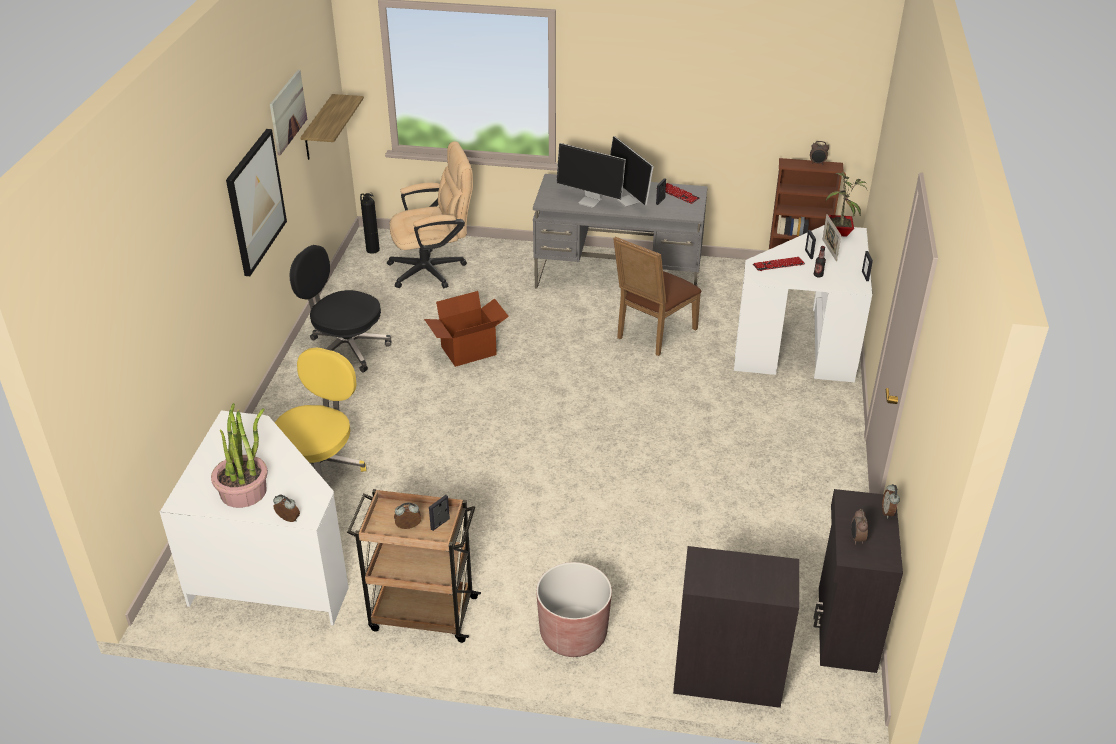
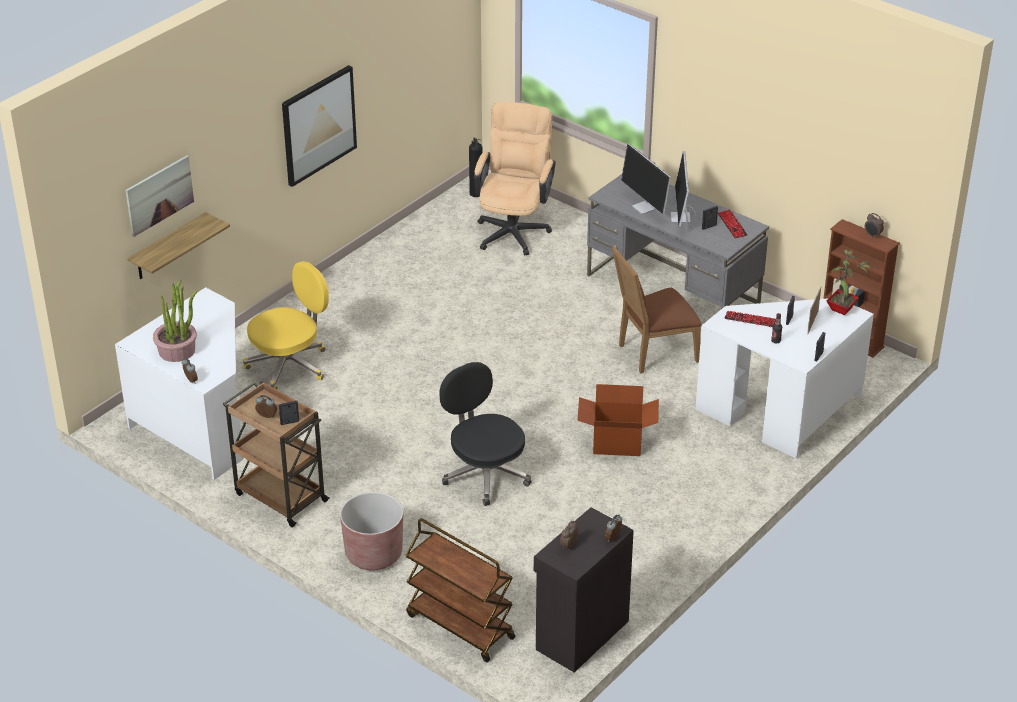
camera: 30 degrees right, 0 degrees up
(287, 111) = (384, 52): picture -> picture (159, 195)
(318, 128) = (430, 69): shelf -> shelf (168, 247)
(346, 349) = (383, 276): black office chair -> black office chair (484, 474)
(434, 269) = (514, 229): beige office chair -> beige office chair turned 90 degrees counterclockwise
(469, 351) = (481, 312): cardboard box -> cardboard box (617, 443)
(727, 675) = (459, 626): black cabinet -> brown cart

